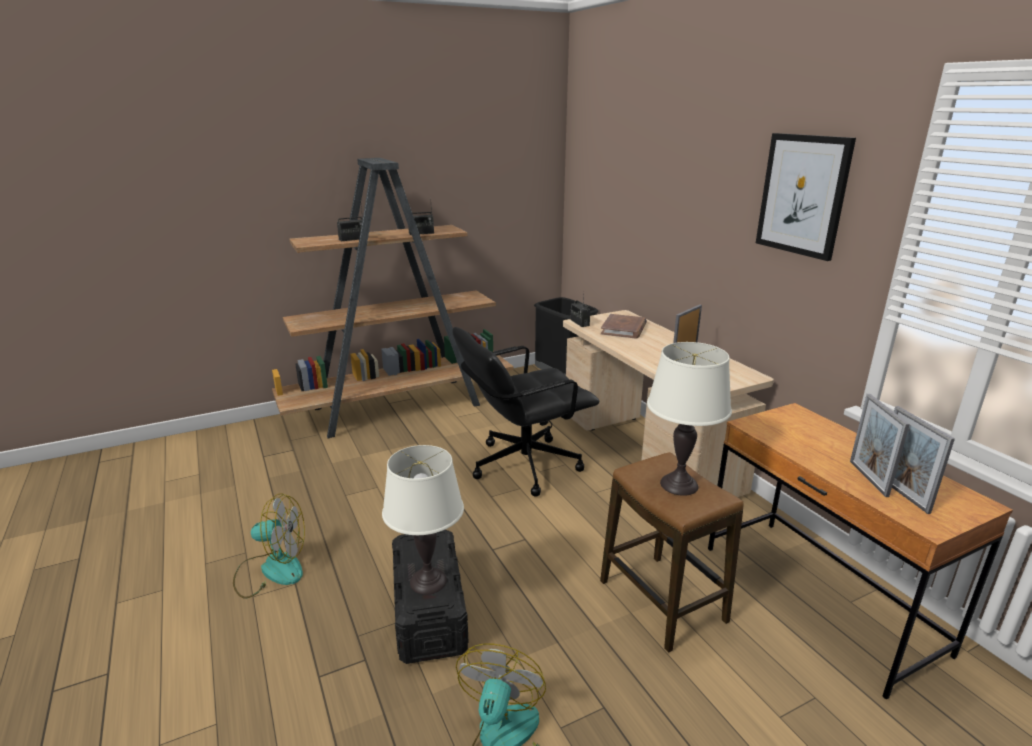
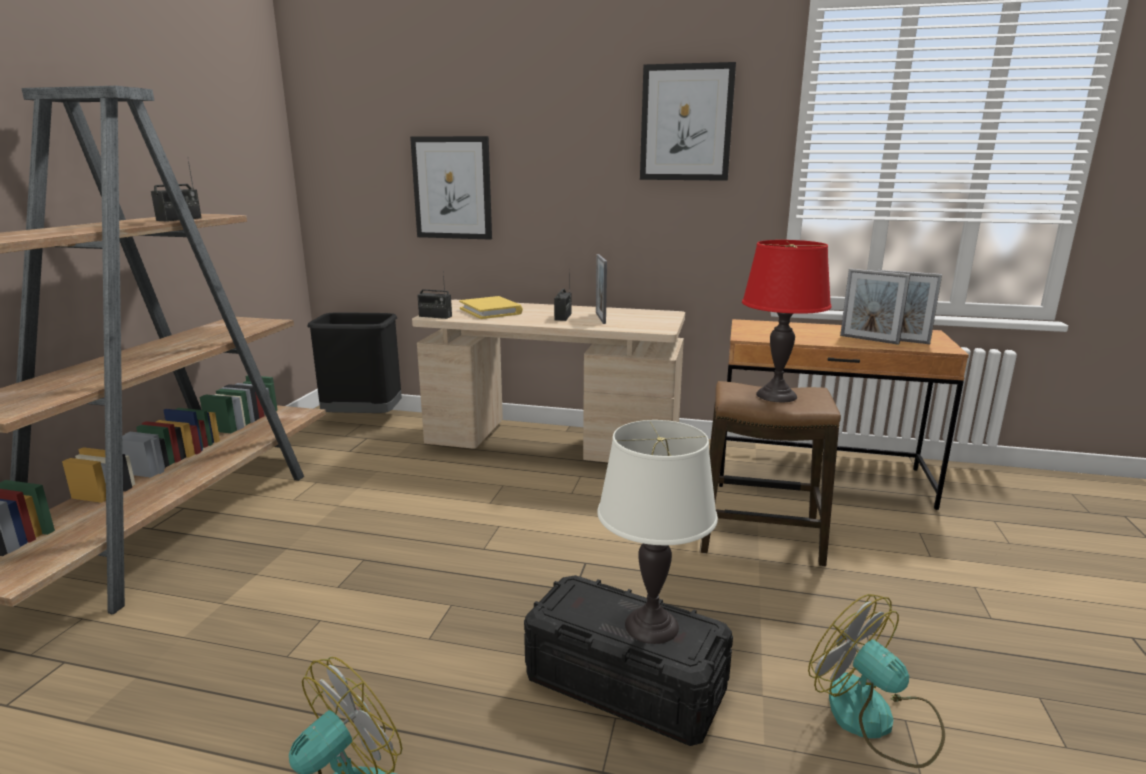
camera: 50 degrees left, 5 degrees down
(352, 239) = (74, 230): radio -> radio (563, 317)
(523, 465) = (463, 505): black office chair -> none
(624, 329) = (491, 311): brown book -> yellow book
(638, 221) = (452, 188): none -> picture
(679, 485) = (776, 396): white table lamp -> red table lamp

